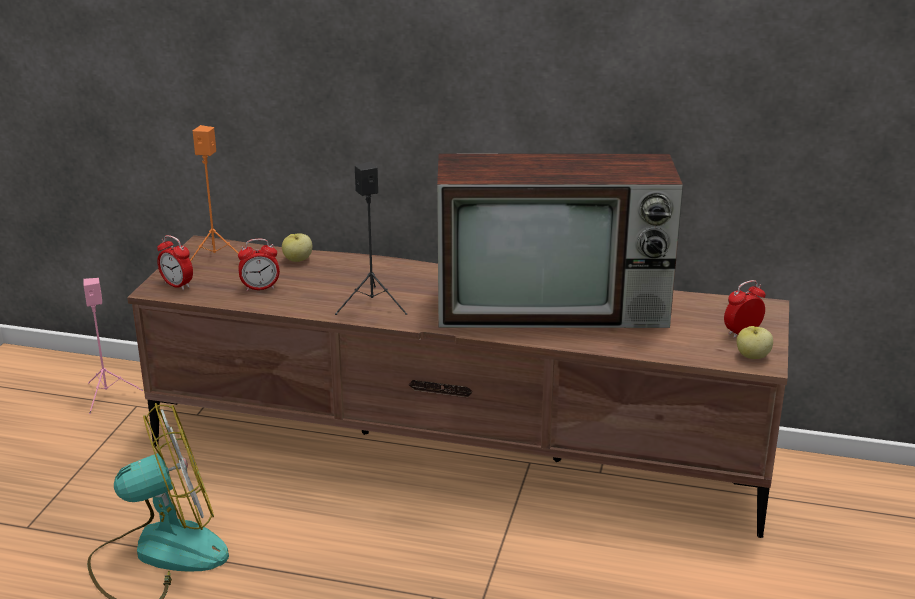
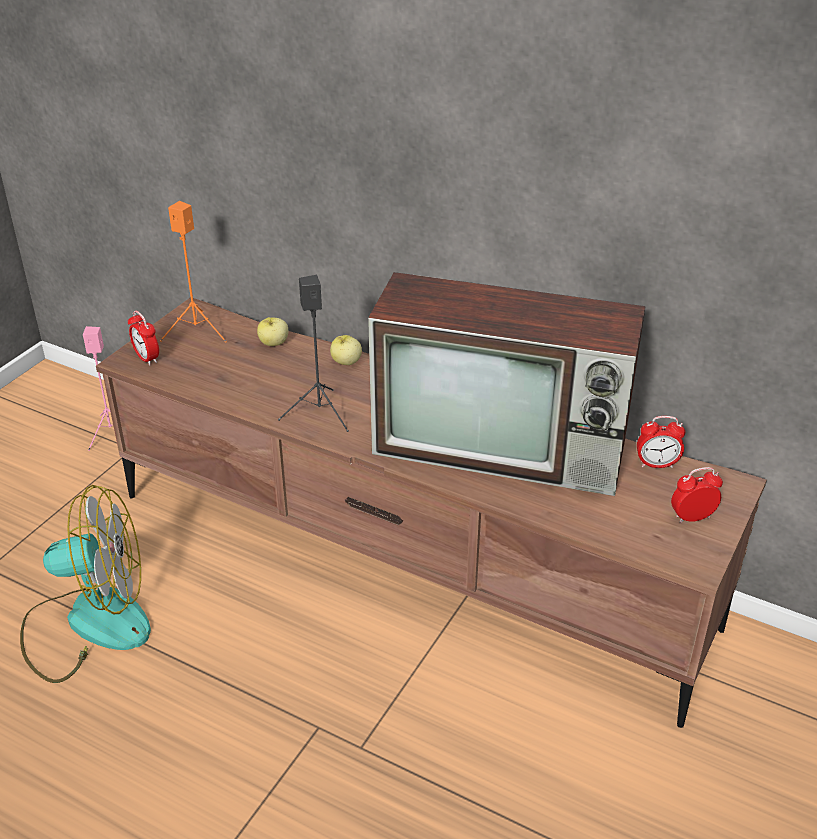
camera: 15 degrees right, 10 degrees up
(260, 288) = (222, 374): alarm clock -> alarm clock (656, 464)
(752, 356) = (689, 553): apple -> apple (346, 362)

